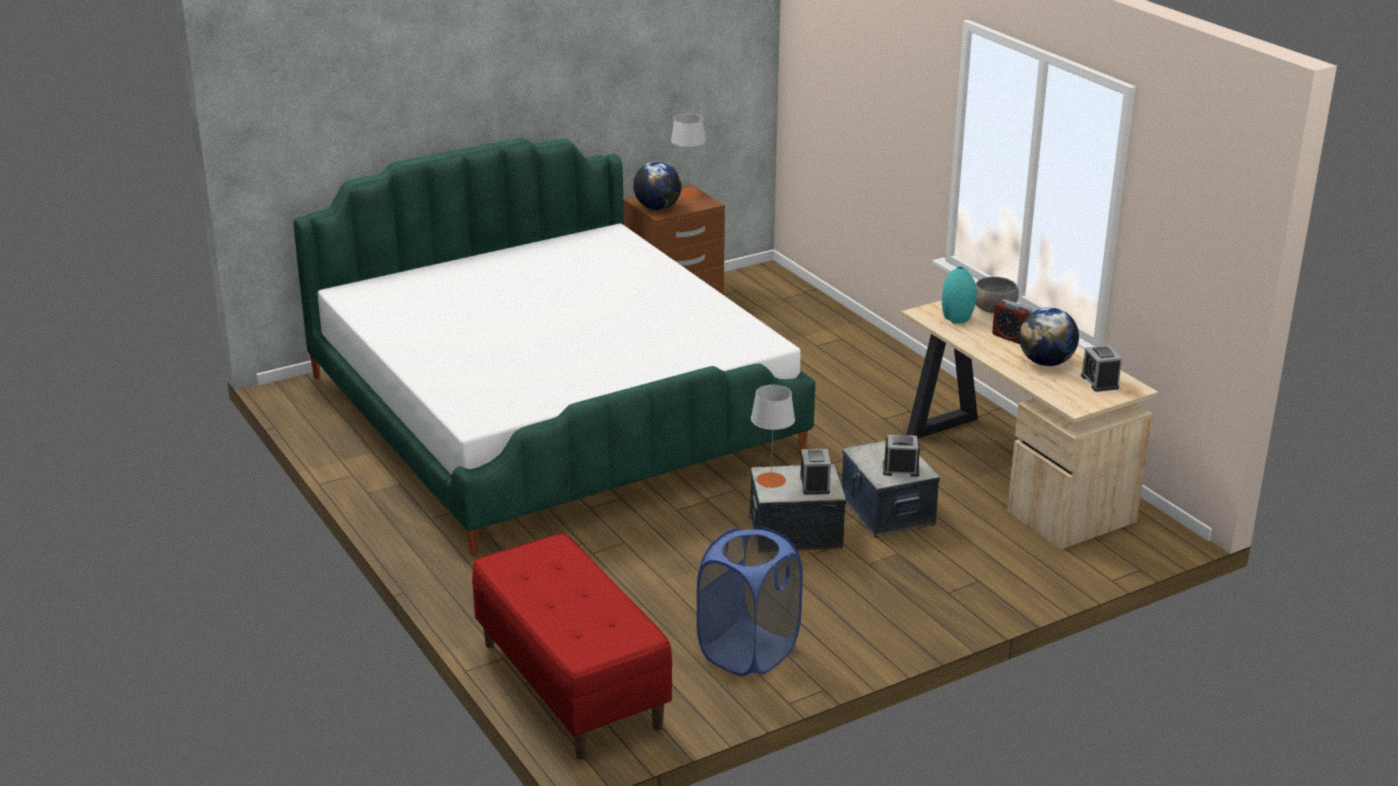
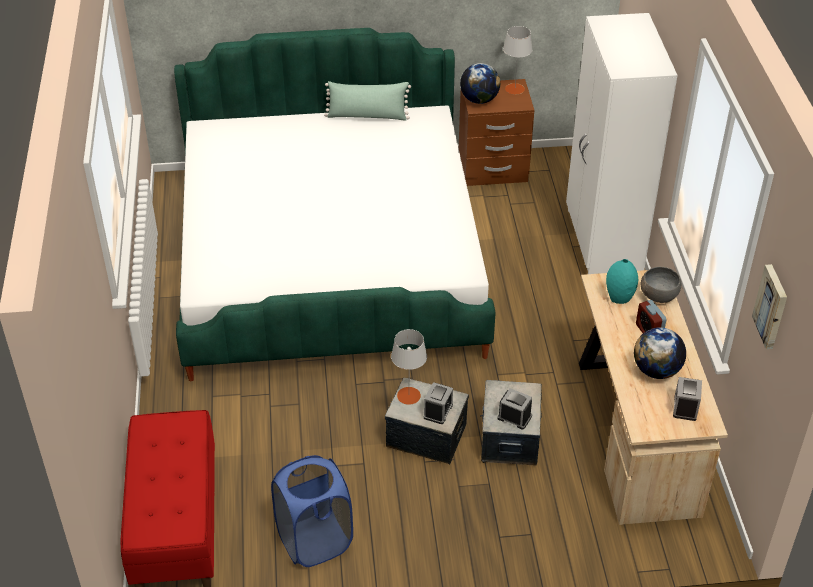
camera: 25 degrees right, 15 degrees up
(536, 247) = (367, 116): none -> green pillow
(845, 335) = (603, 241): none -> white wardrobe
(1174, 225) = (772, 306): none -> picture

